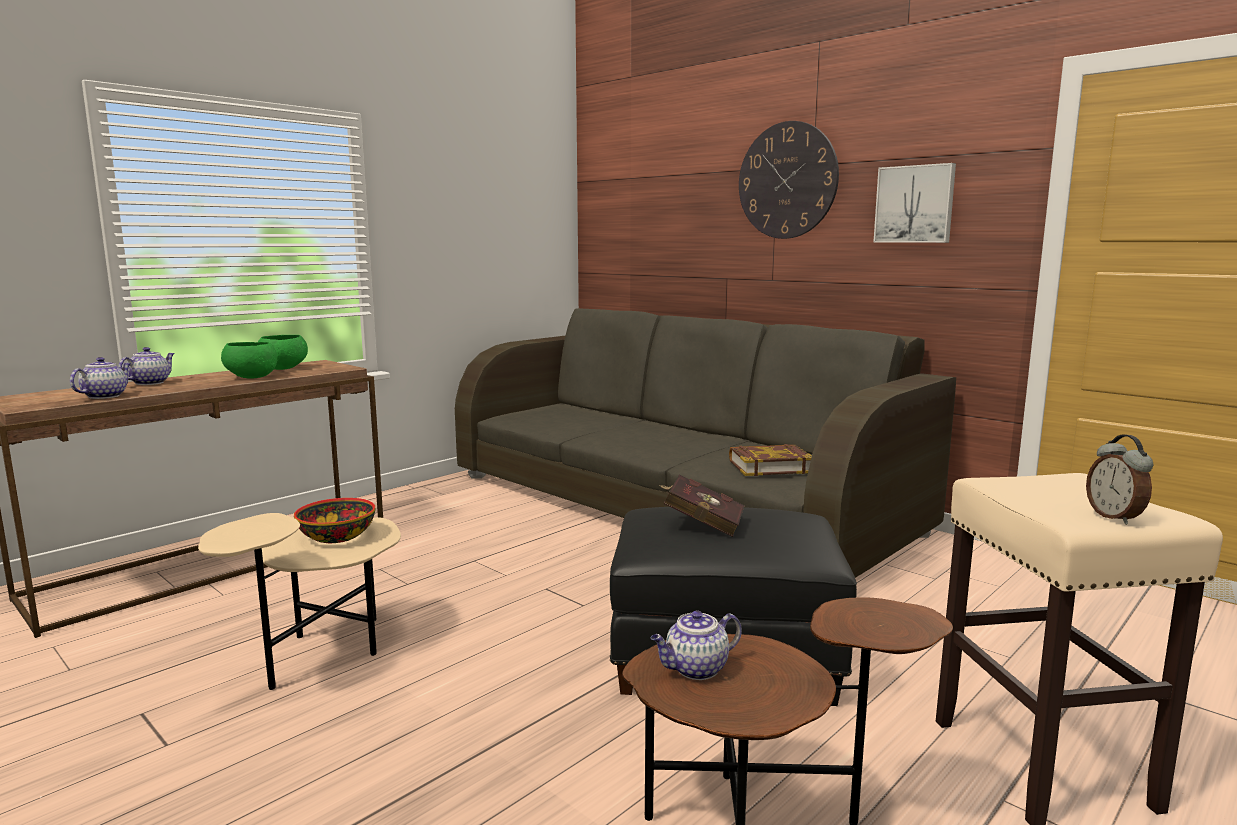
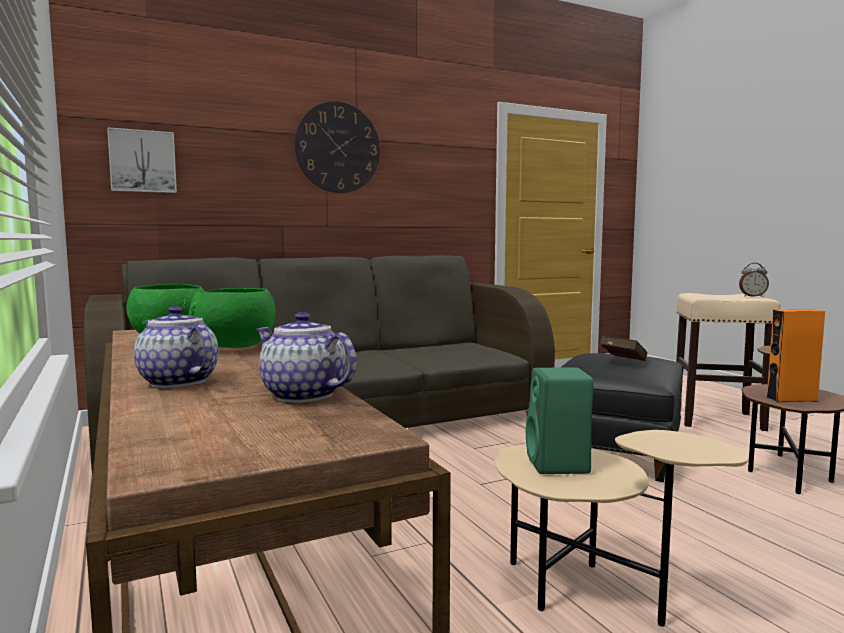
camera: 70 degrees left, 5 degrees down
(337, 537) = (559, 465): bowl -> green speaker
(695, 669) = (791, 399): teapot -> orange speaker
(770, 466) = (452, 353): book -> none
(915, 204) = (430, 174): picture -> picture (142, 161)

